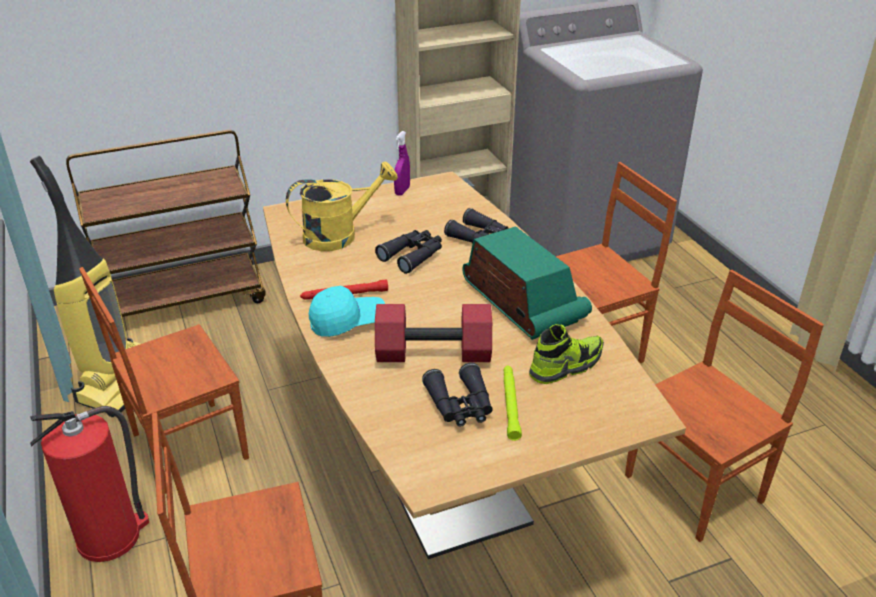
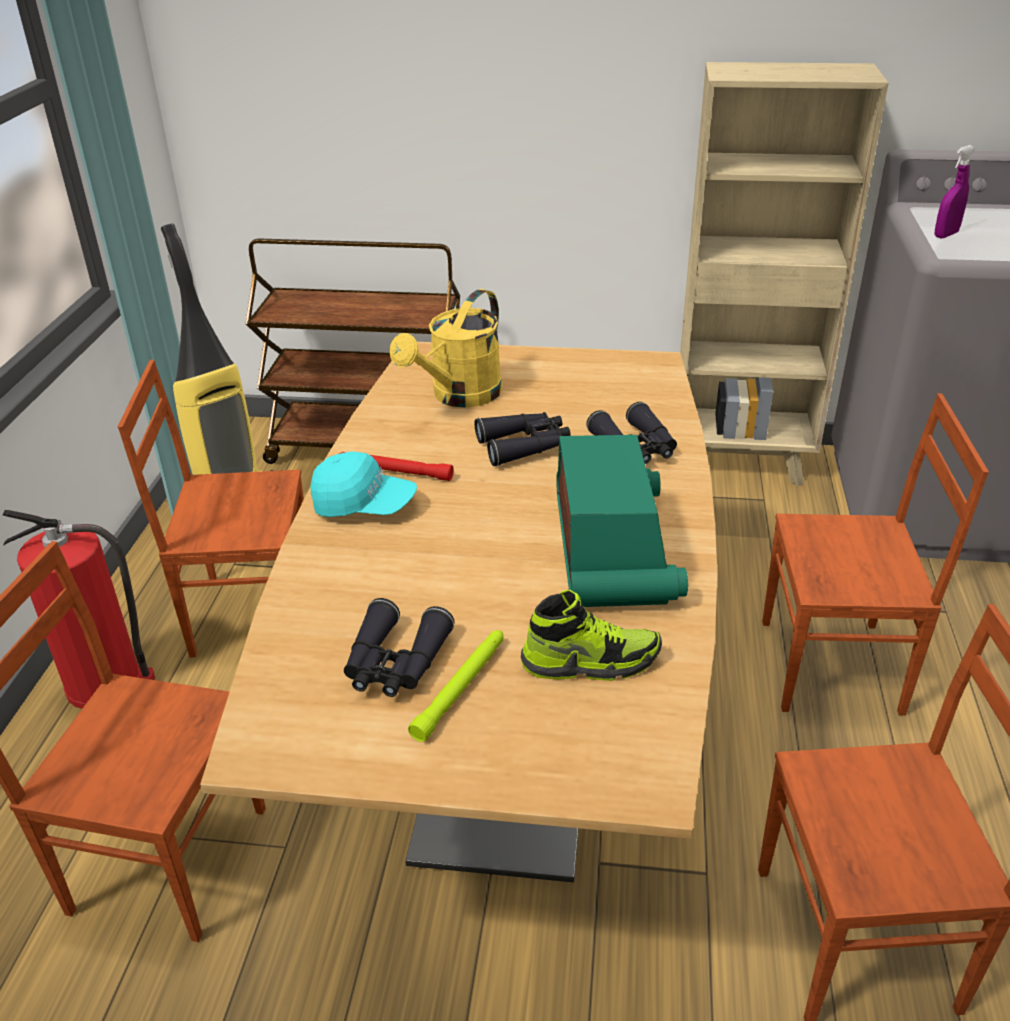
camera: 30 degrees right, 0 degrees up
(339, 235) = (459, 396): yellow watering can -> yellow watering can turned 120 degrees clockwise
(402, 191) = (588, 362): purple spray bottle -> purple spray bottle (946, 235)
(434, 352) = (431, 579): red dumbbell -> none

